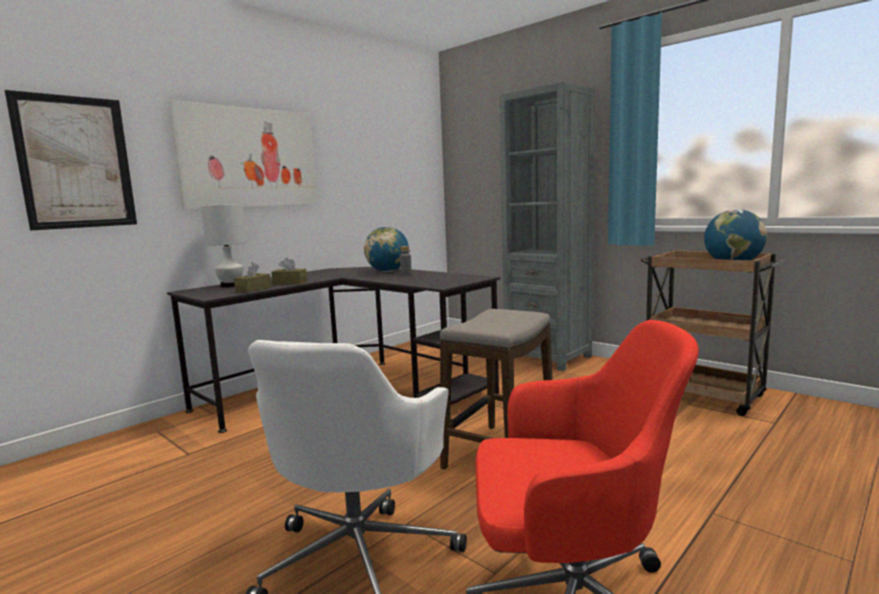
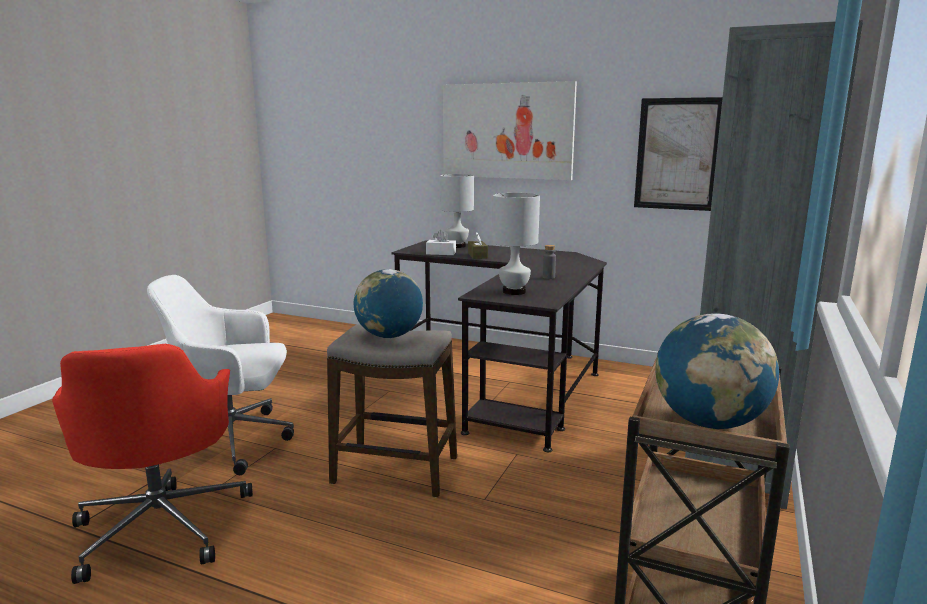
camera: 70 degrees right, 5 degrees up
(75, 162) = (383, 137): picture -> picture (678, 154)
(253, 289) = (441, 253): brown tissue box -> white tissue box
(388, 271) = (567, 270): globe -> globe (389, 336)
(441, 280) = (513, 292): none -> white table lamp

